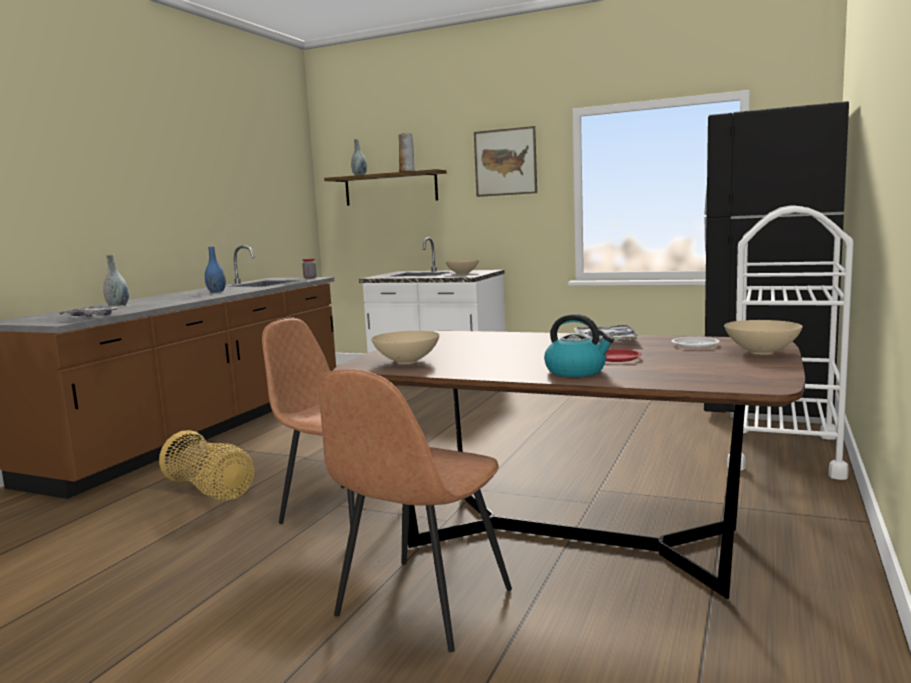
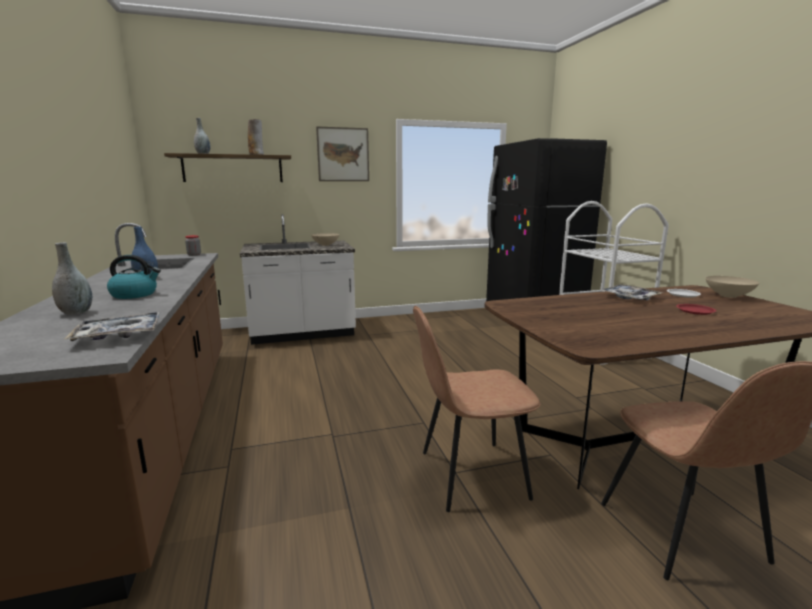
camera: 40 degrees left, 5 degrees up
(211, 491) = (311, 505): basket -> none
(406, 362) = (598, 336): beige bowl -> none
(576, 371) = (724, 326): kettle -> kettle (135, 294)

